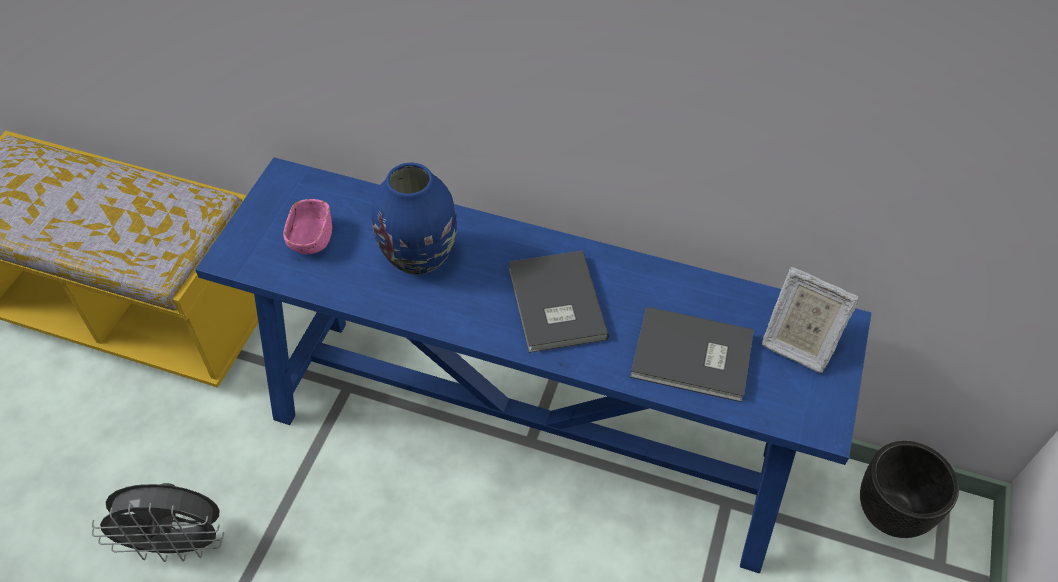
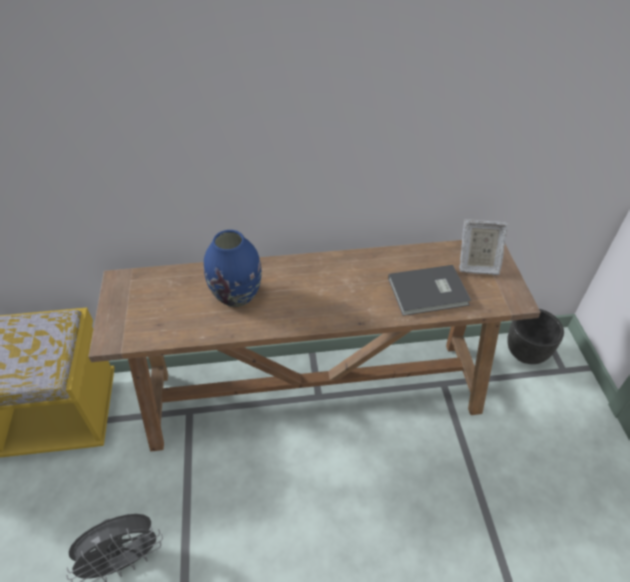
camera: 25 degrees left, 5 degrees down
(311, 239) = (159, 310): pink bowl -> none
(529, 436) = (316, 394): blue console table -> brown console table
(554, 305) = (335, 293): grey book -> none

